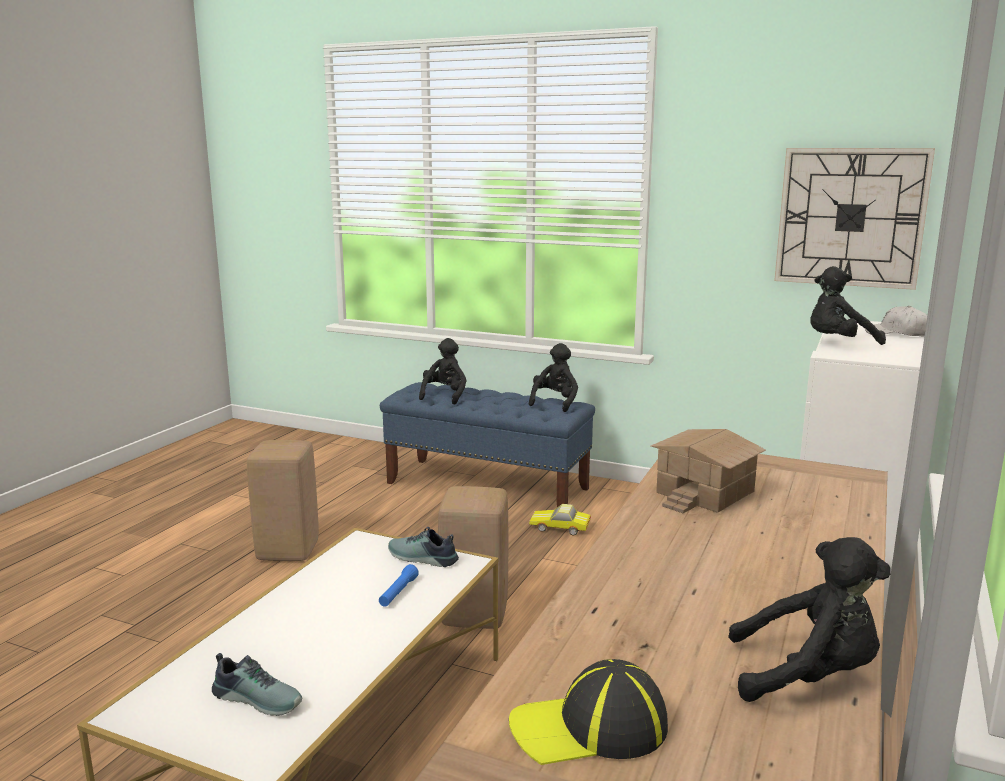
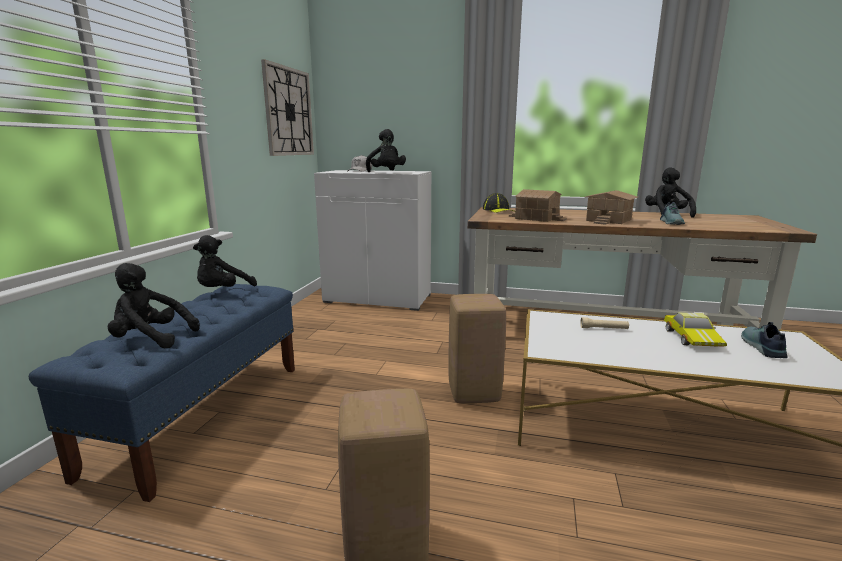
camera: 100 degrees left, 0 degrees up
(398, 592) = (603, 329): blue flashlight -> beige flashlight
(421, 558) = (551, 327): shoe -> shoe (672, 223)
(555, 402) = (223, 292): black plush toy -> black plush toy turned 75 degrees counterclockwise
(560, 527) = (319, 370): toy car -> toy car (692, 338)
(589, 728) = (743, 224): cap -> cap (499, 210)
(676, 554) = (609, 220): none -> toy house

